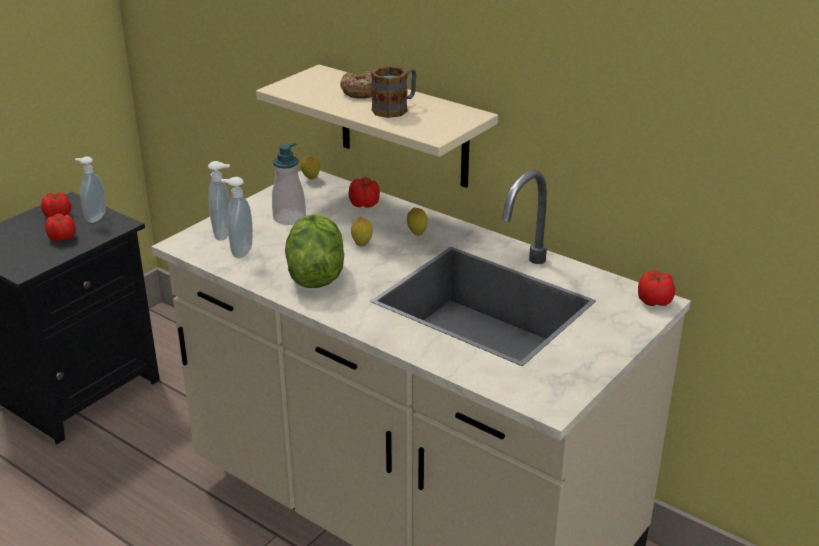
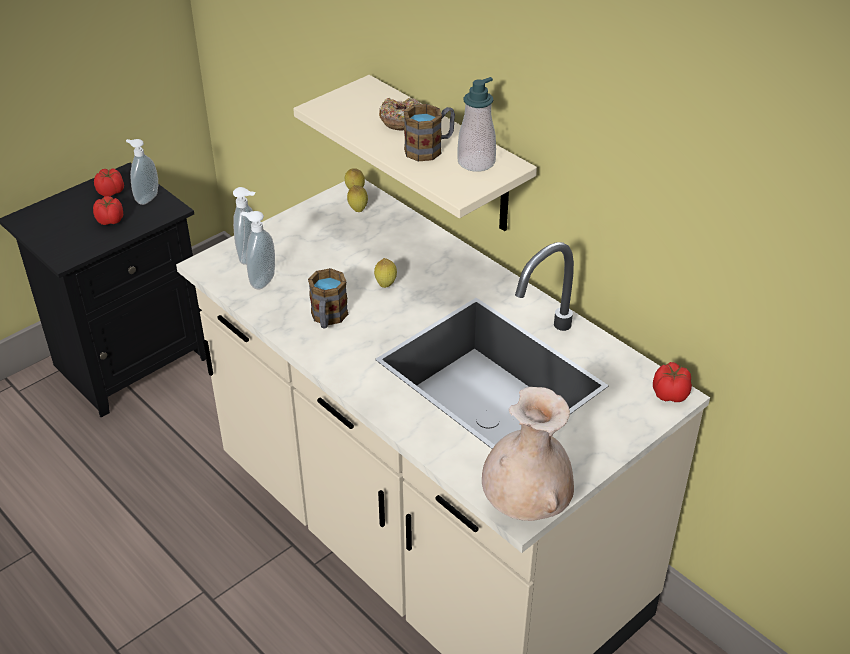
camera: 10 degrees right, 10 degrees up
(289, 218) = (320, 242): soap dispenser -> soap dispenser (476, 162)
(314, 274) = (328, 318): lettuce -> mug
(365, 205) = (402, 232): tomato -> none
(417, 233) = (446, 277): lemon -> lemon (358, 210)
(553, 400) = (526, 506): none -> beige vase

